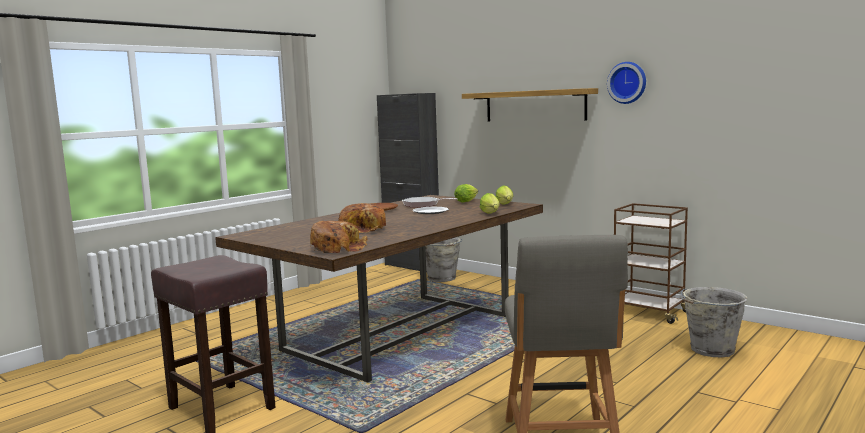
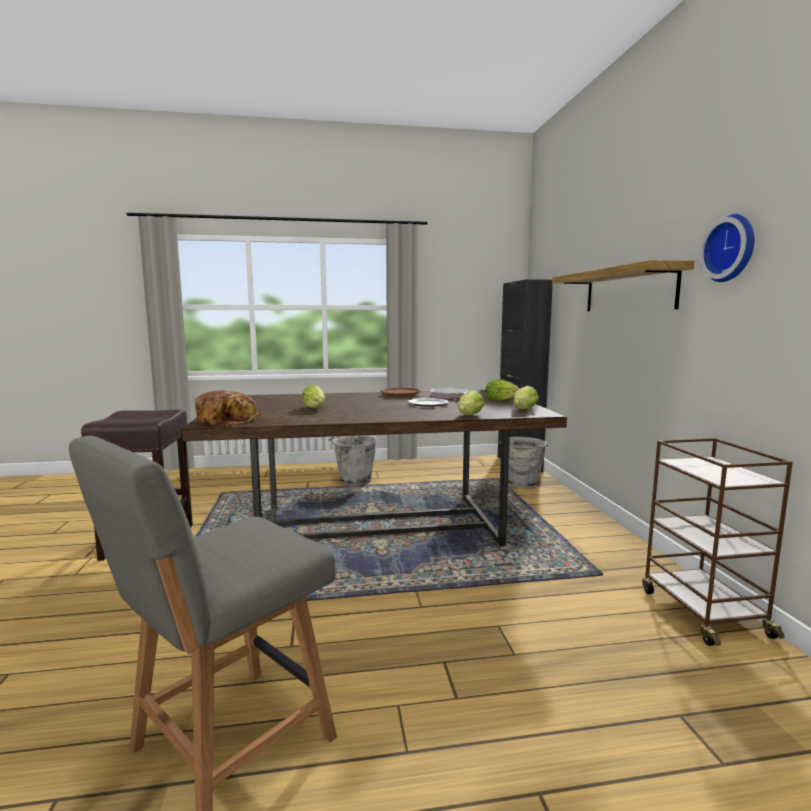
camera: 40 degrees right, 0 degrees up
(363, 229) = (315, 408): bread -> lettuce
(710, 350) = (702, 727): grey bucket -> grey bucket (354, 480)

